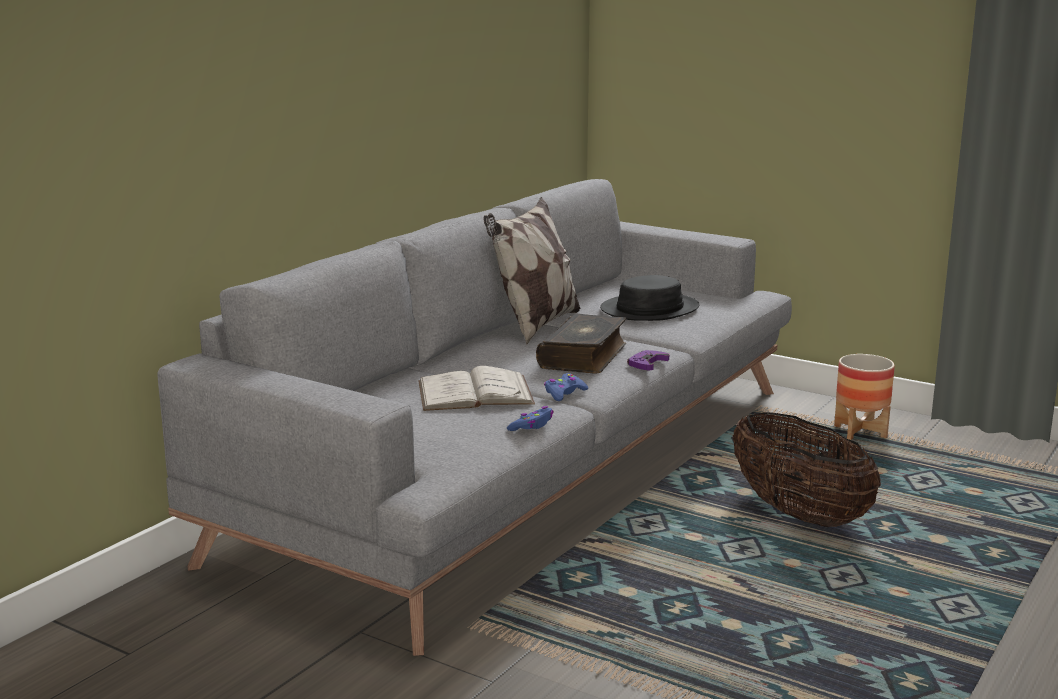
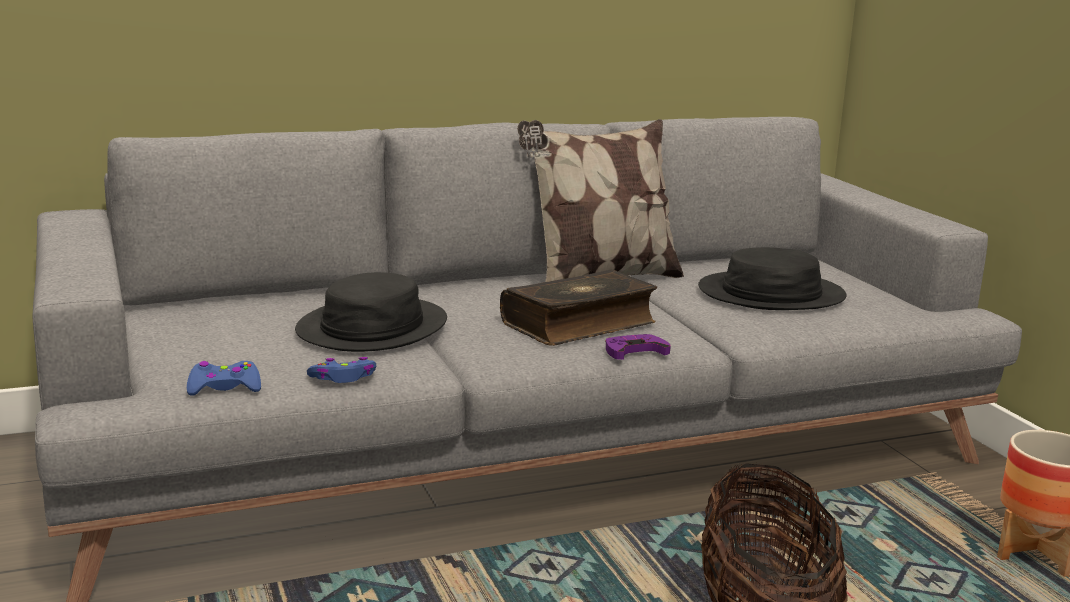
camera: 35 degrees right, 0 degrees up
(475, 392) = (372, 327): white book -> black hat
(564, 393) = (463, 355): blue game controller -> blue game controller (224, 387)

